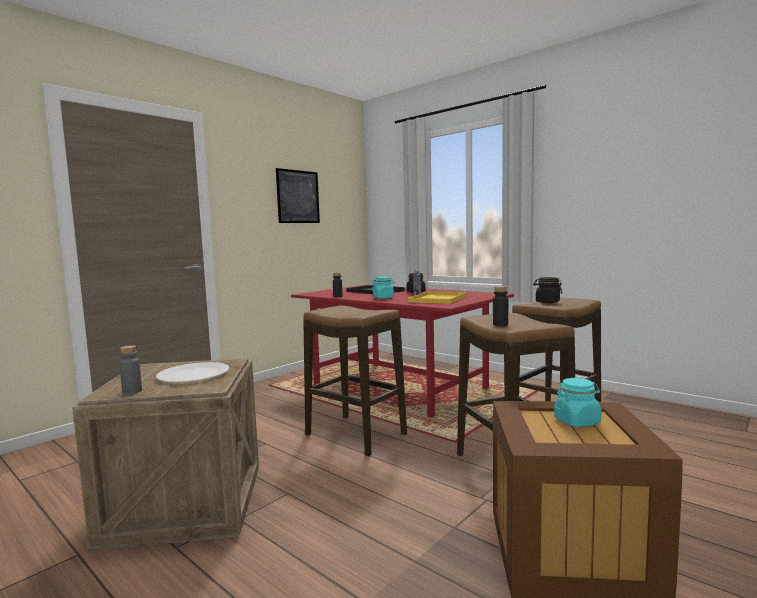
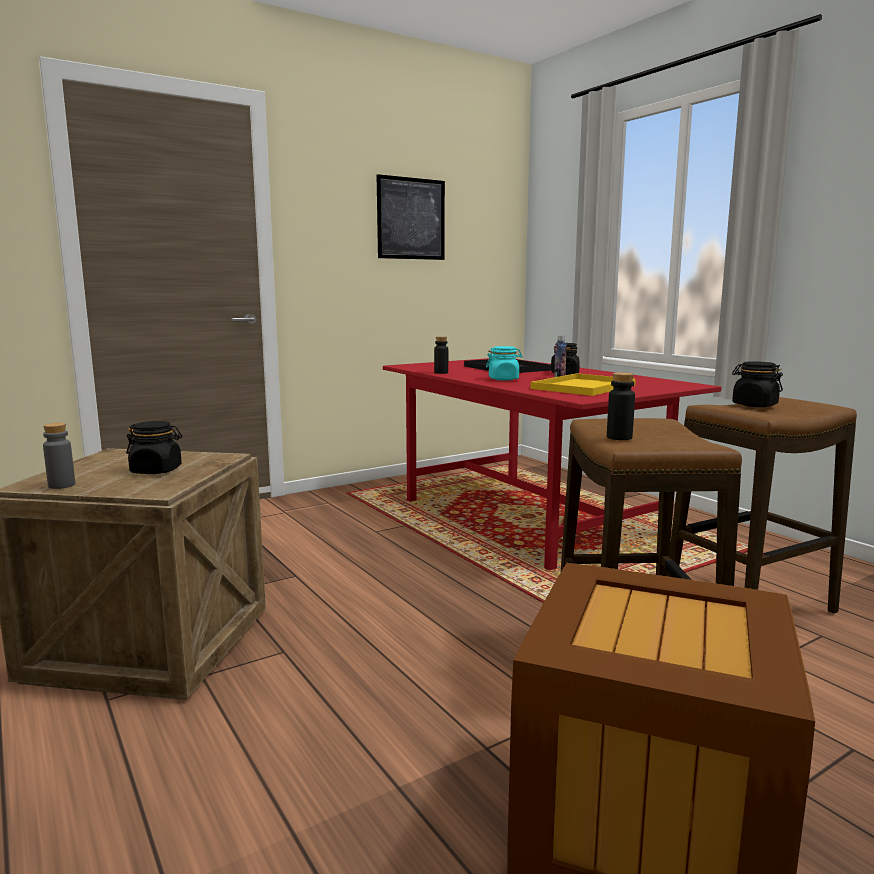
camera: 15 degrees right, 5 degrees up
(193, 375) = (156, 471): white plate -> black jar
(355, 435) = (423, 581): stool -> none
(577, 421) = (679, 618): turquoise jar -> none

